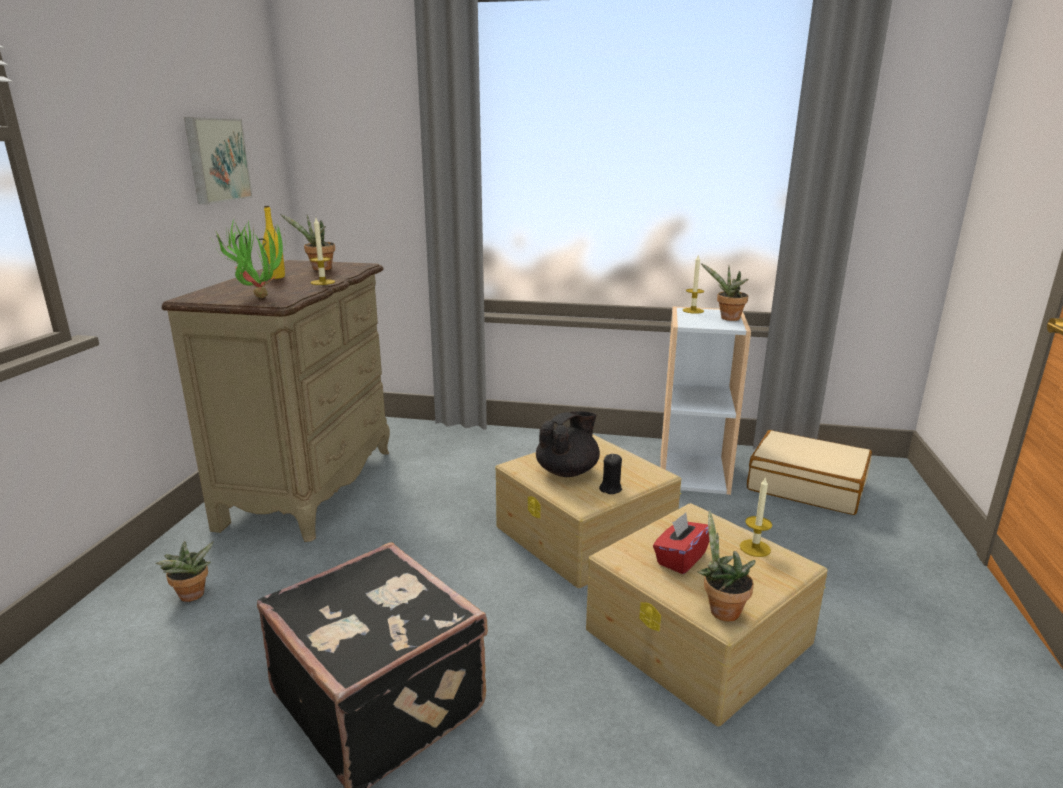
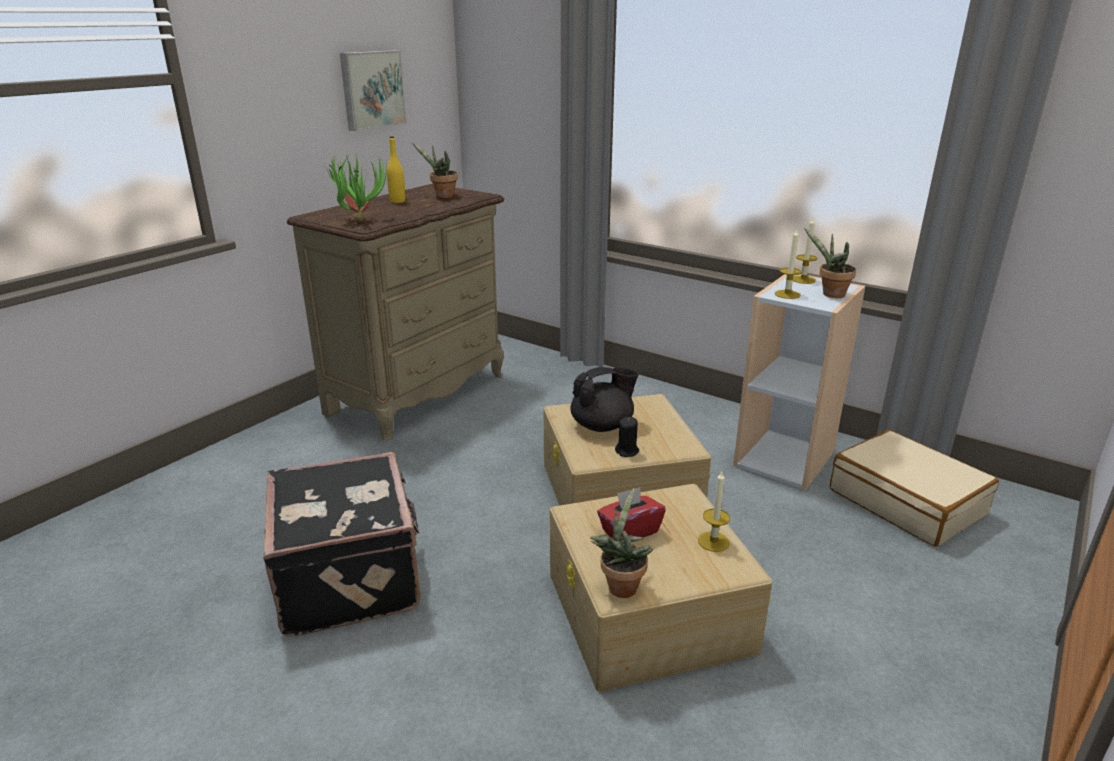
camera: 25 degrees right, 5 degrees up
(192, 597) = (278, 462): potted plant -> none
(322, 282) = (426, 211): candle -> candle (787, 294)

